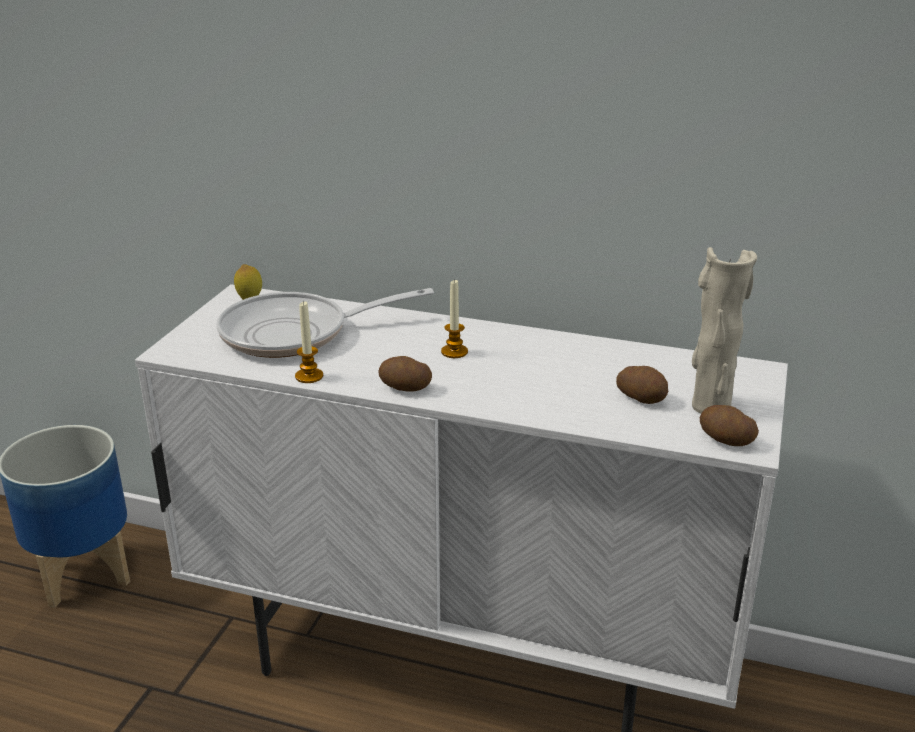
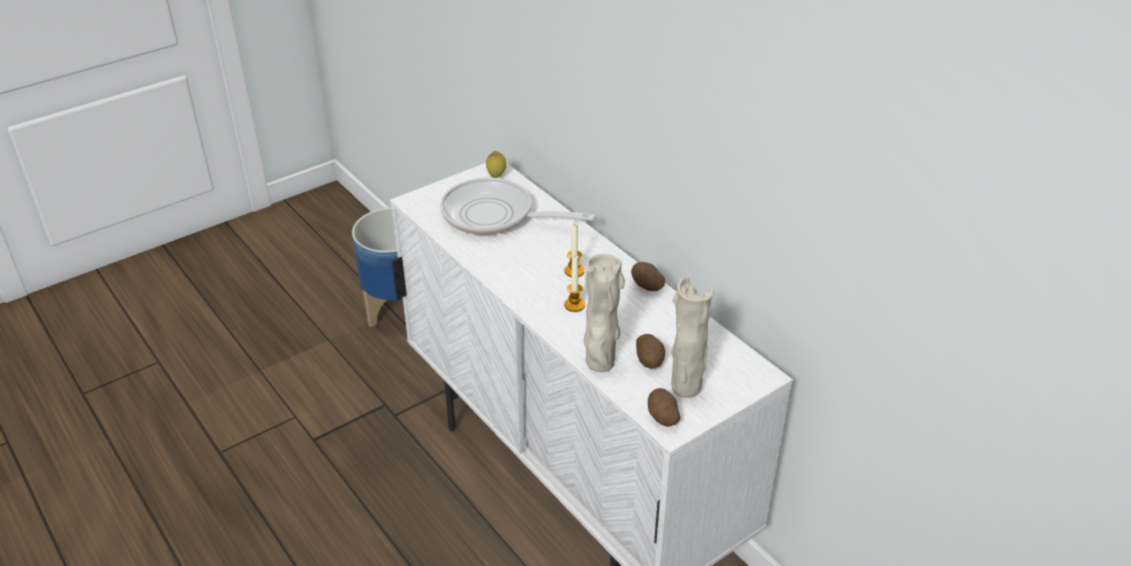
camera: 35 degrees right, 10 degrees up
(309, 376) = (469, 253): candle -> candle (574, 305)
(404, 388) = (513, 286): potato -> potato (646, 285)
(598, 421) = (600, 364): none -> beige vase

